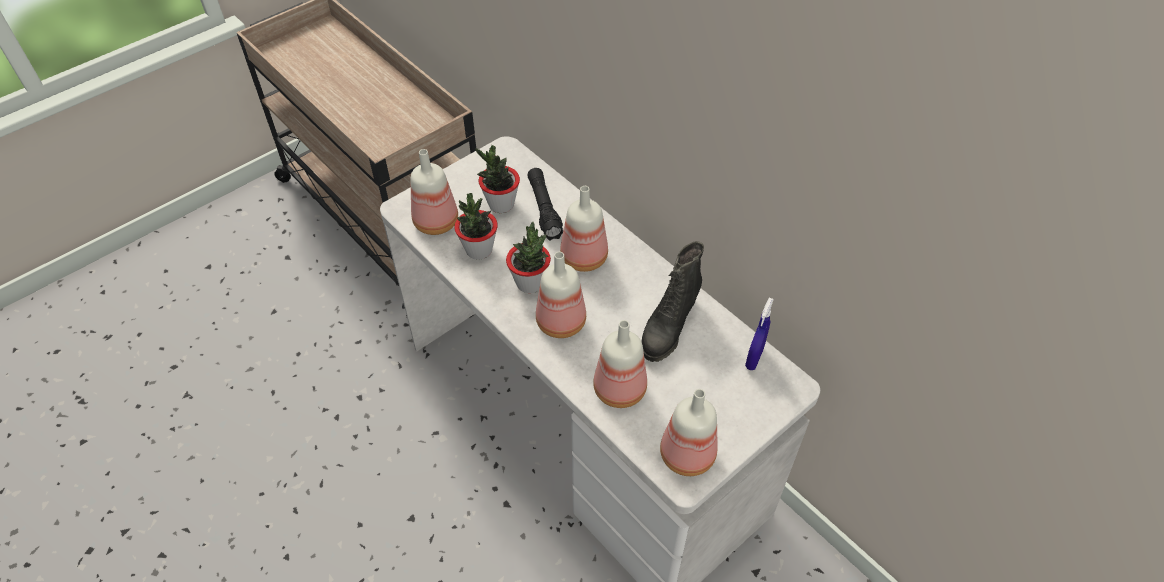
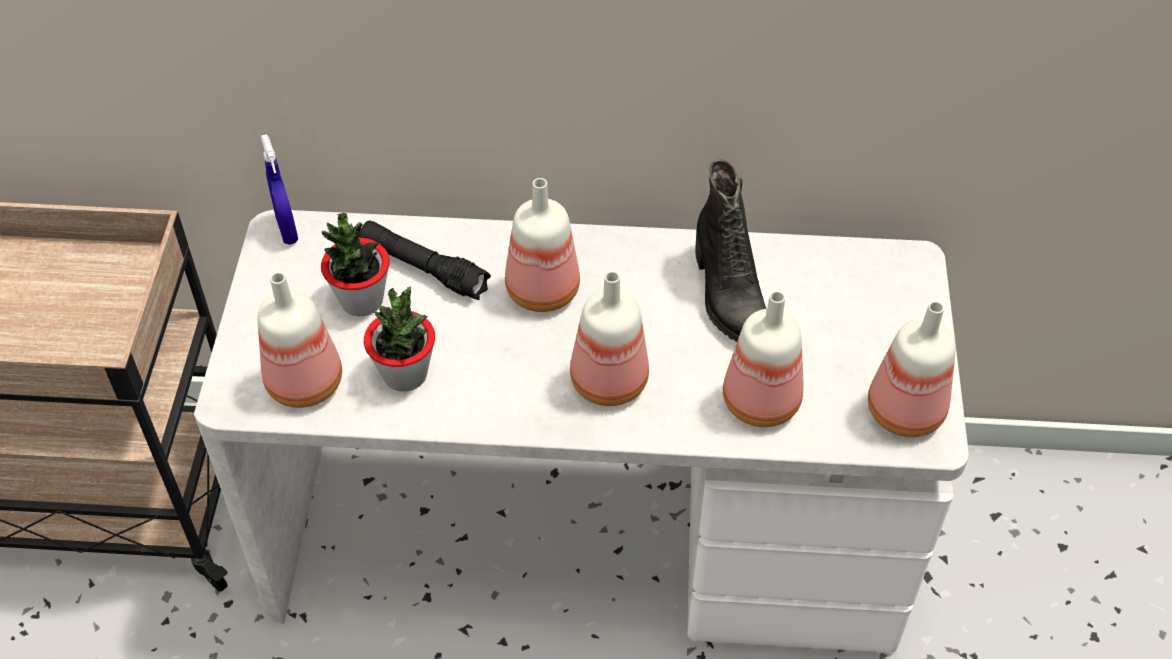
camera: 45 degrees left, 0 degrees up
(530, 283) = (517, 365): potted plant -> none
(754, 358) = (846, 263): blue spray bottle -> blue spray bottle (287, 230)

